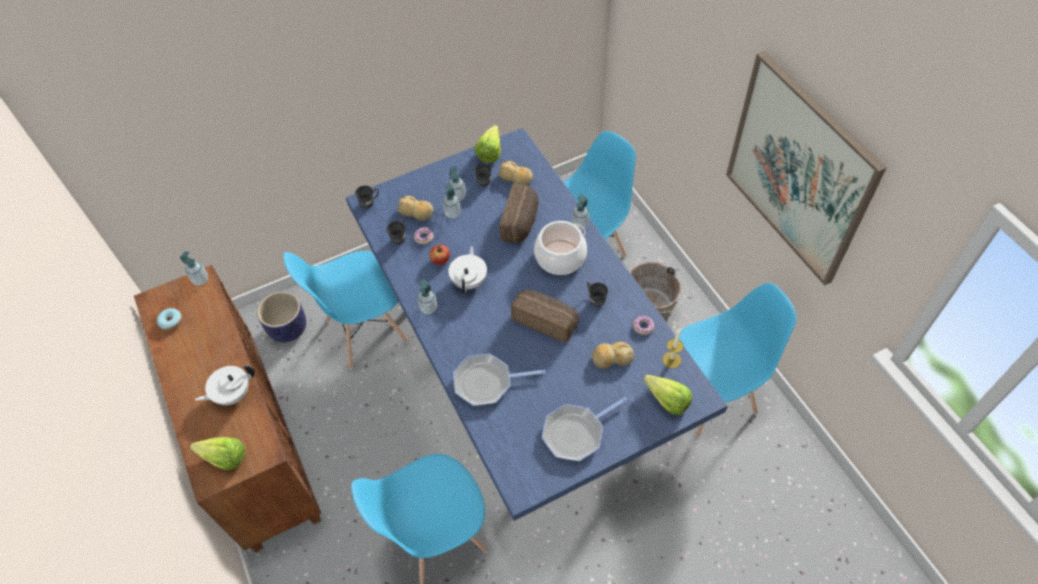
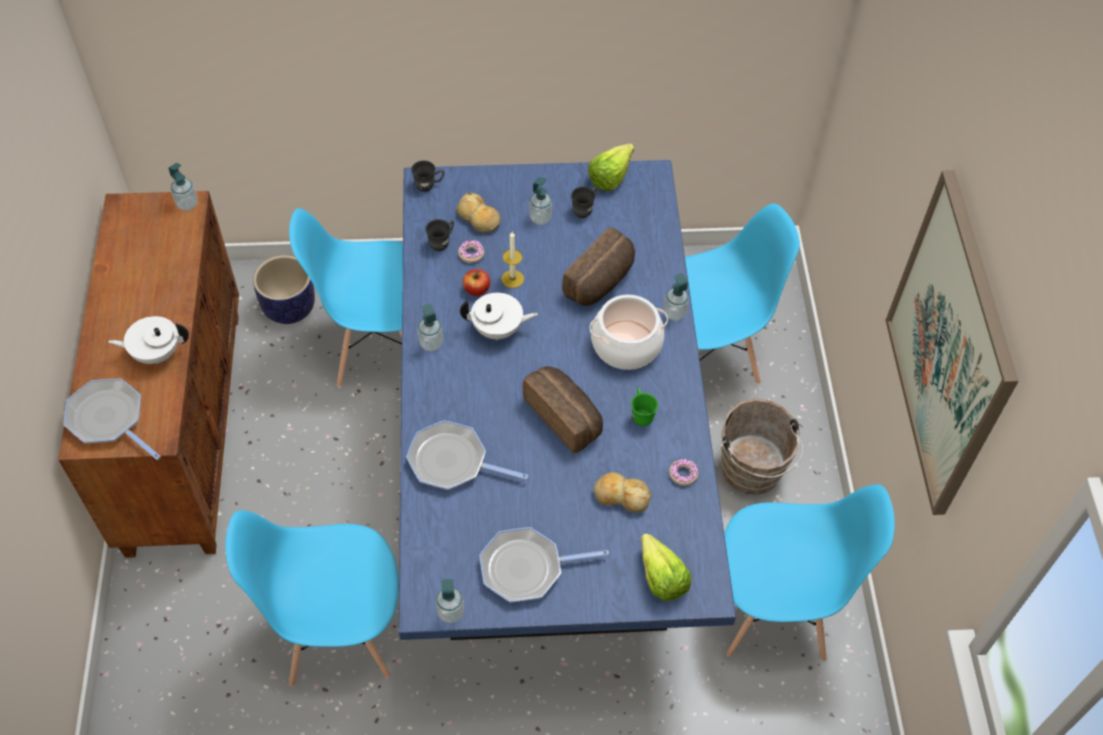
camera: 20 degrees right, 0 degrees up
(171, 322) = (131, 241): donut -> none
(221, 456) = (109, 419): lettuce -> frying pan
(452, 213) = (522, 237): soap dispenser -> soap dispenser (450, 612)
(469, 281) = (498, 329): white teapot -> white teapot turned 60 degrees clockwise
(516, 178) = (625, 222): bread -> none
(595, 299) = (641, 415): grey mug -> green mug
(671, 360) = (696, 530): candle -> candle (512, 279)

